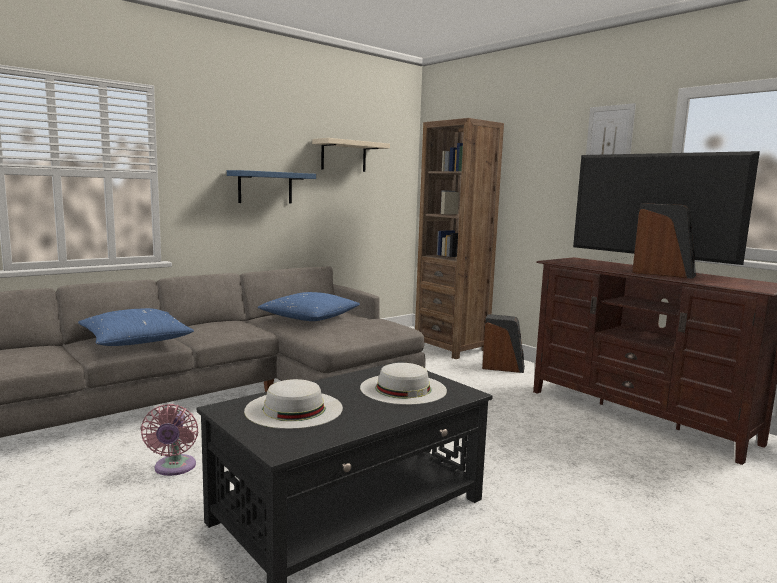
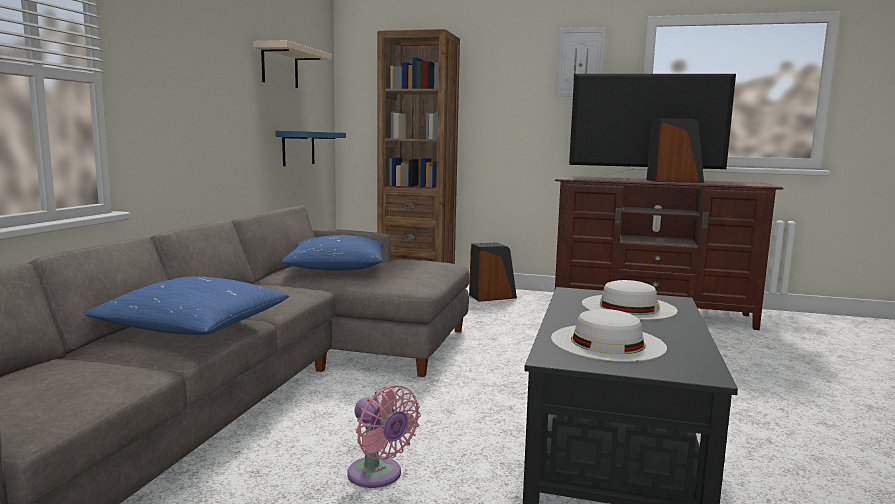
camera: 35 degrees left, 0 degrees up
(265, 187) = (214, 103): blue shelf -> blue shelf (298, 148)

